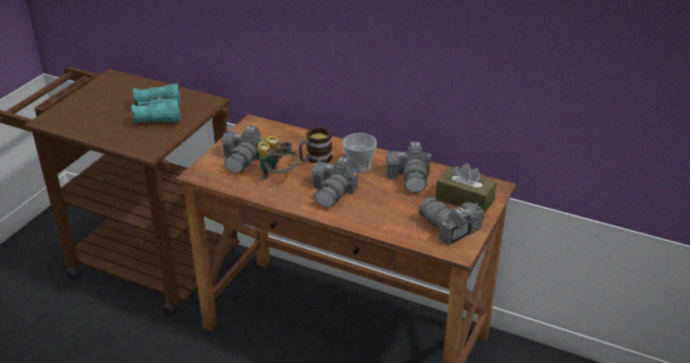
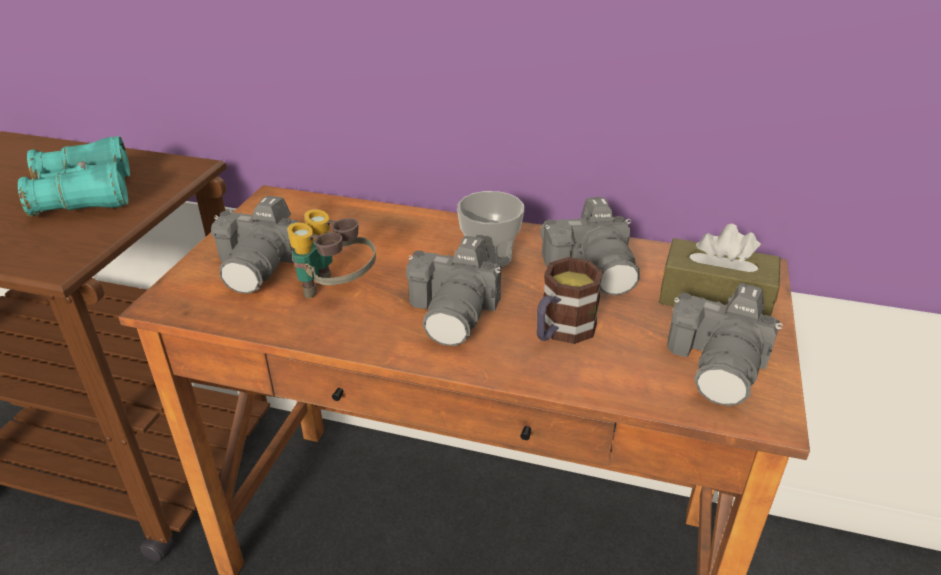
camera: 10 degrees left, 0 degrees up
(314, 159) = (401, 252): mug -> mug (561, 331)
(450, 229) = (719, 364): camera -> camera turned 105 degrees counterclockwise

